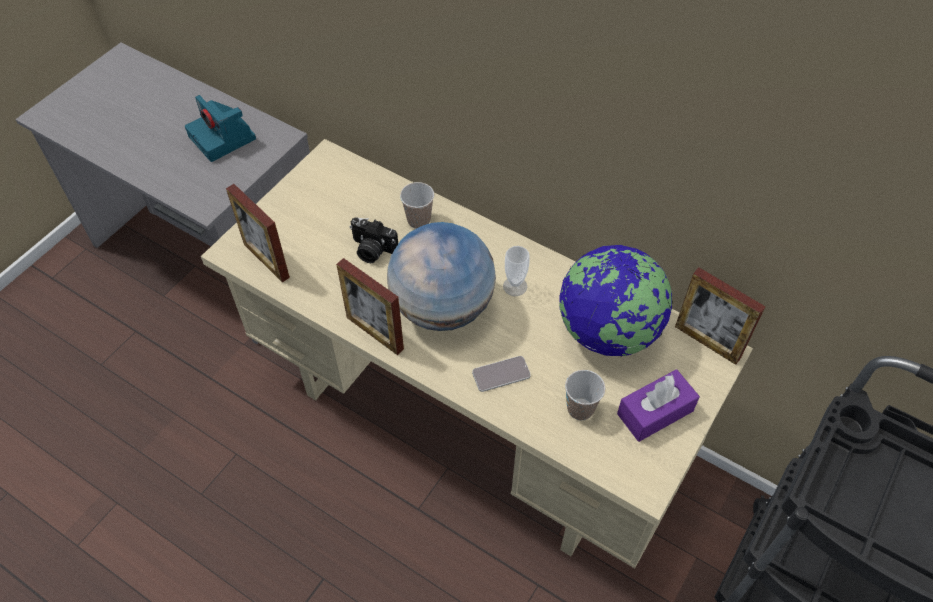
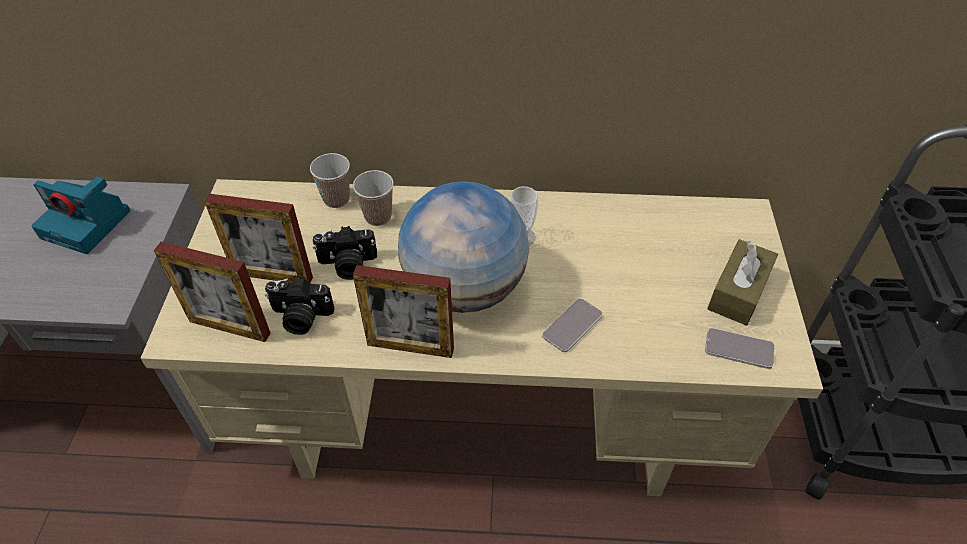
camera: 30 degrees left, 5 degrees down
(315, 275) = (300, 318): none -> camera
(580, 409) = (671, 322): cup -> cup (336, 199)
(608, 332) = (639, 240): globe -> none
(616, 456) = (739, 349): none -> phone
(655, 412) = (738, 292): purple tissue box -> brown tissue box
(707, 342) = (729, 210): picture frame -> picture frame (273, 275)

